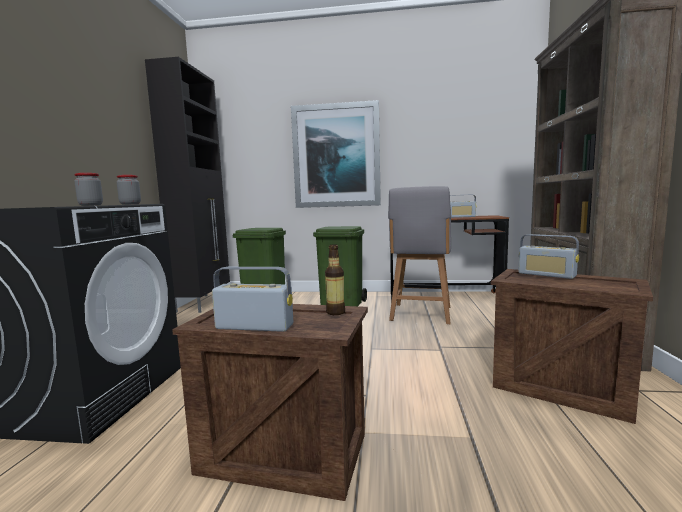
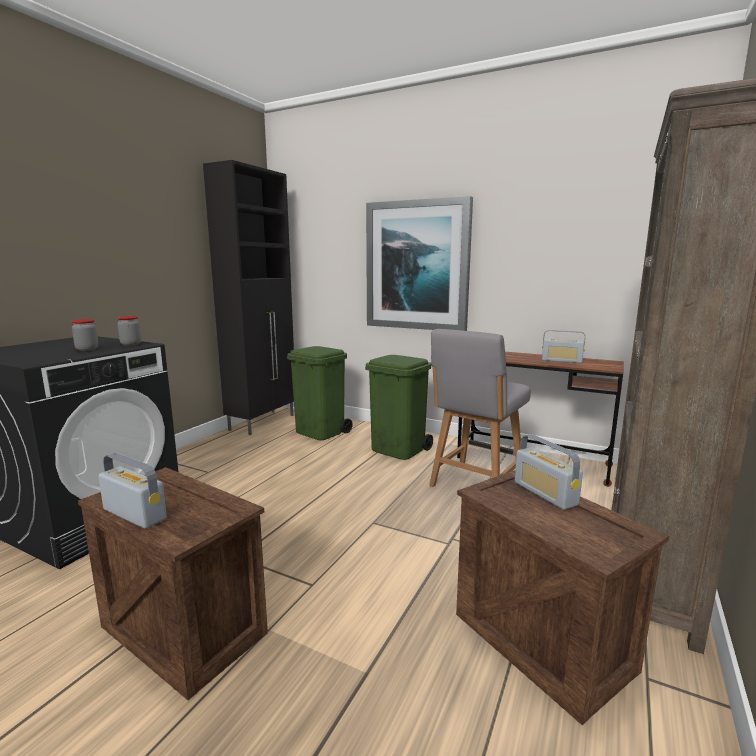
camera: 20 degrees right, 5 degrees up
(335, 312) = (223, 510): bottle -> none

